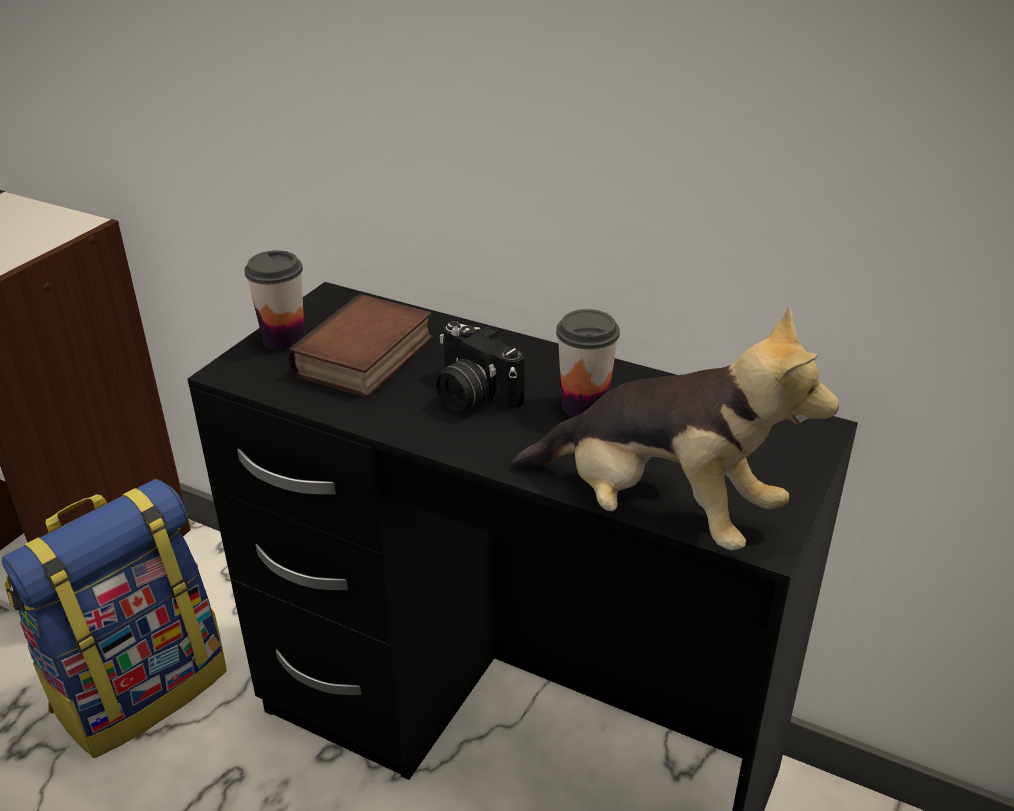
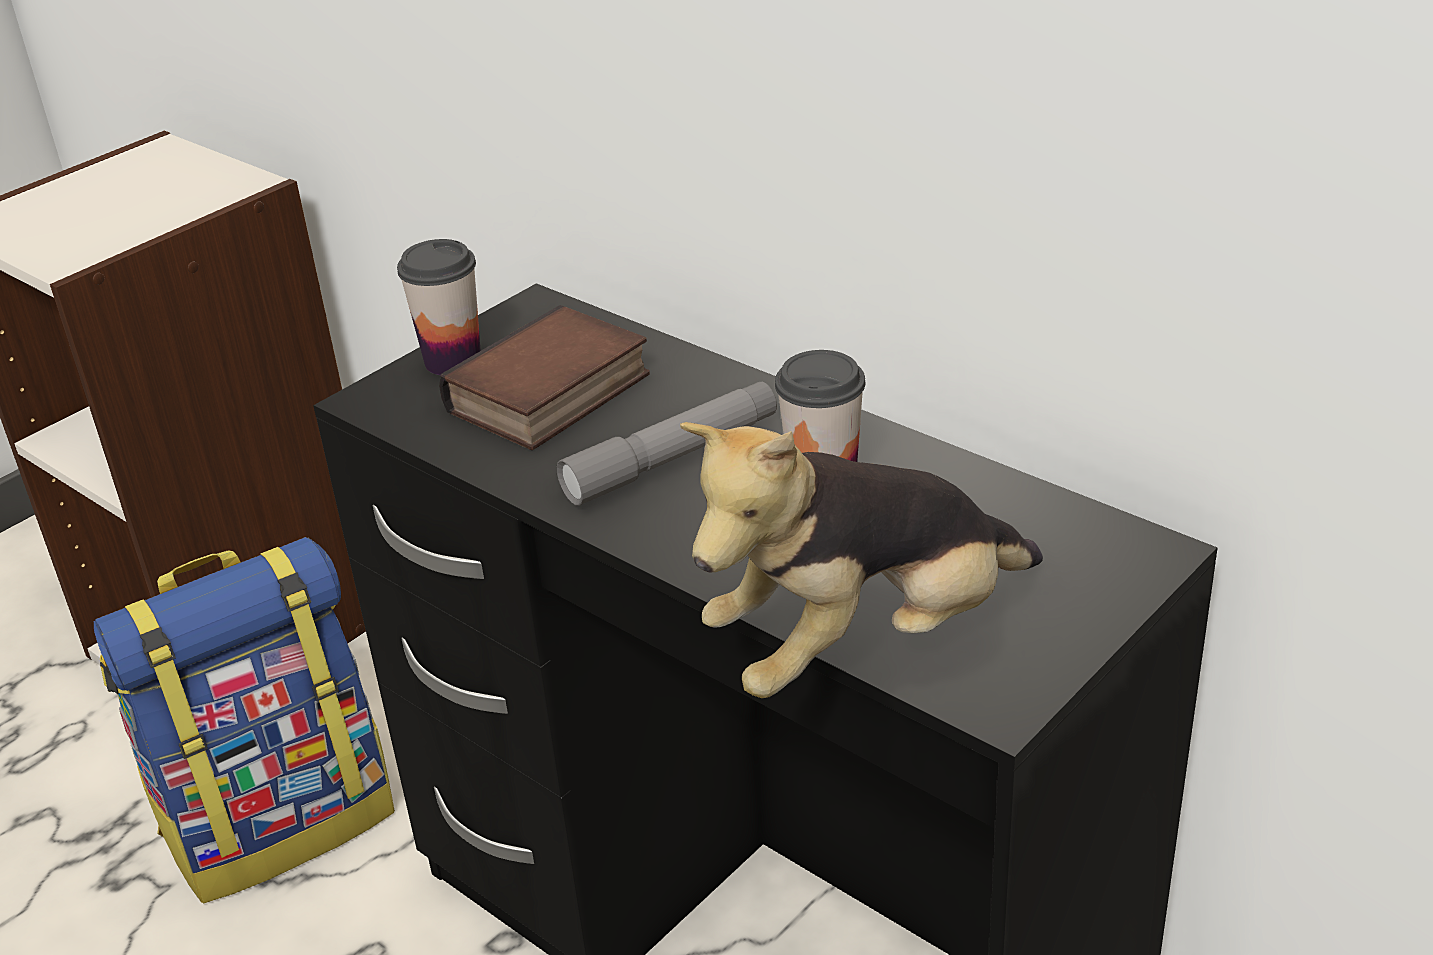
camera: 15 degrees right, 0 degrees up
(471, 395) = (672, 458): camera -> grey flashlight
(659, 511) = (865, 645): plush toy -> plush toy turned 105 degrees clockwise

